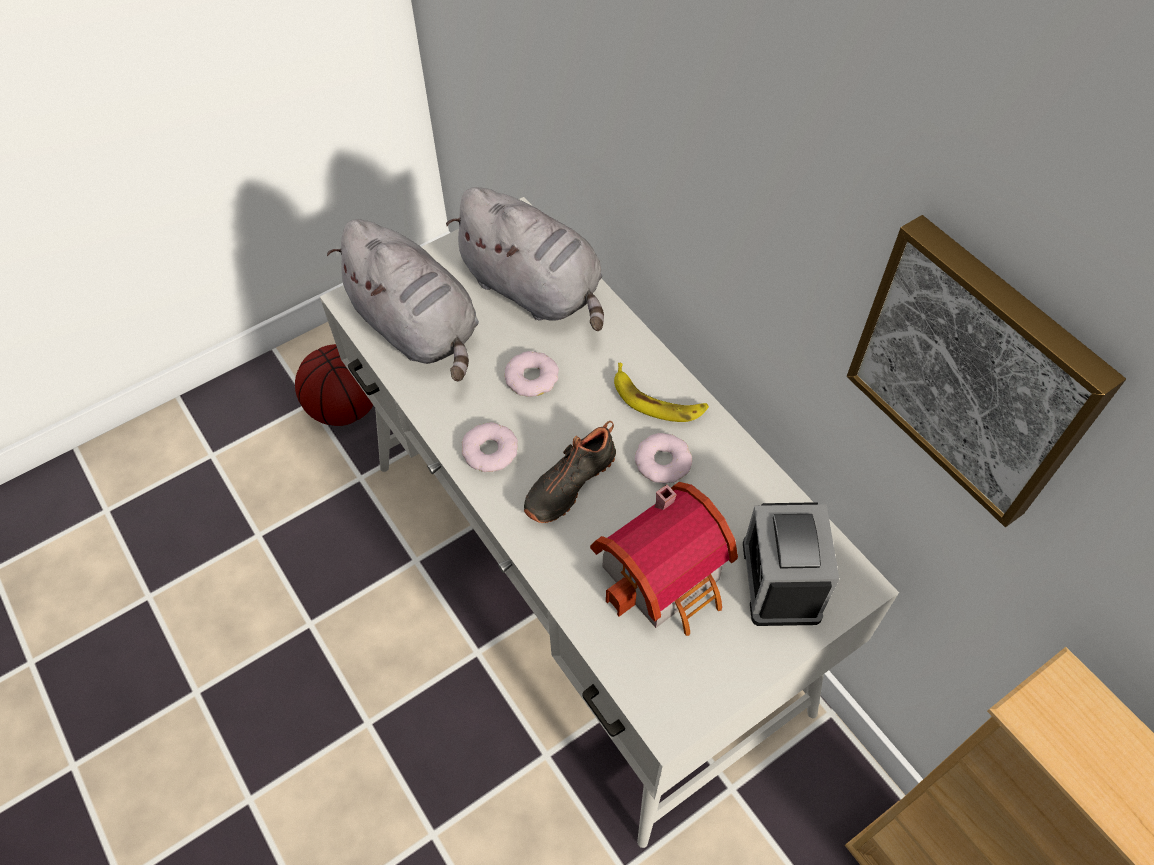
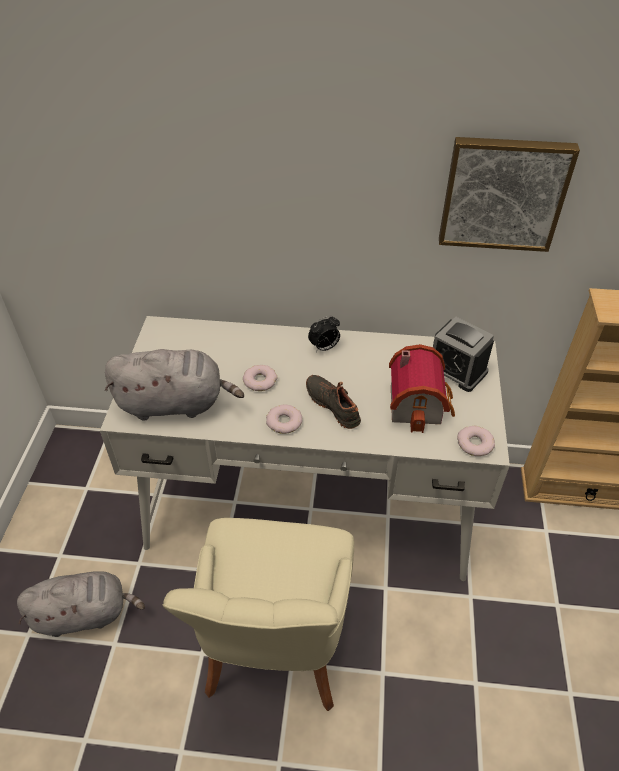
camera: 50 degrees left, 10 degrees down
(345, 407) = (84, 539): basketball -> none
(369, 693) = (275, 650): none -> beige chair
(535, 290) = (210, 347): grey plush toy -> grey plush toy (85, 614)
(568, 482) = (334, 405): black shoe -> black shoe turned 150 degrees clockwise
(657, 400) = (324, 348): banana -> alarm clock
(662, 462) = (358, 367): donut -> donut (474, 443)

